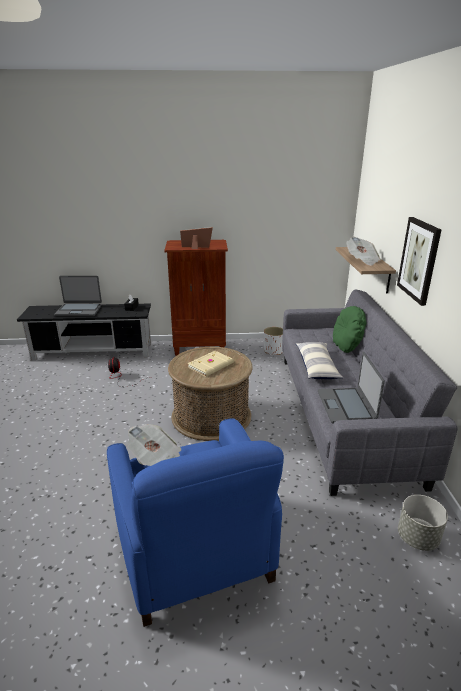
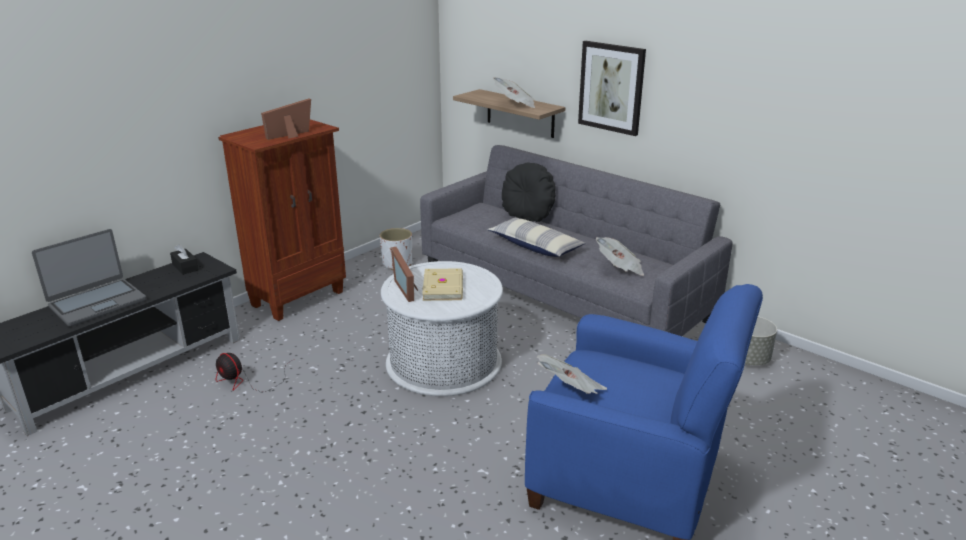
camera: 45 degrees left, 0 degrees up
(193, 358) = (408, 288): none -> picture frame
(211, 416) = (444, 362): brown coffee table -> white coffee table
(346, 347) = (527, 217): green pillow -> black pillow
(346, 406) = (620, 268): laptop -> newspaper

